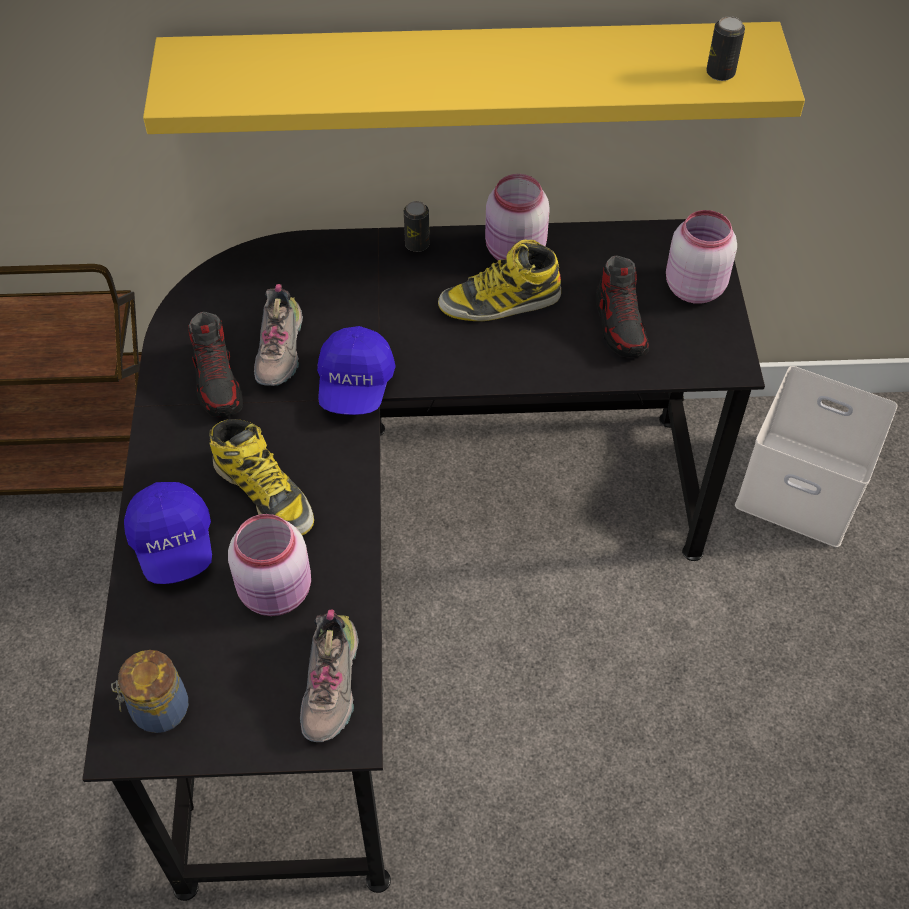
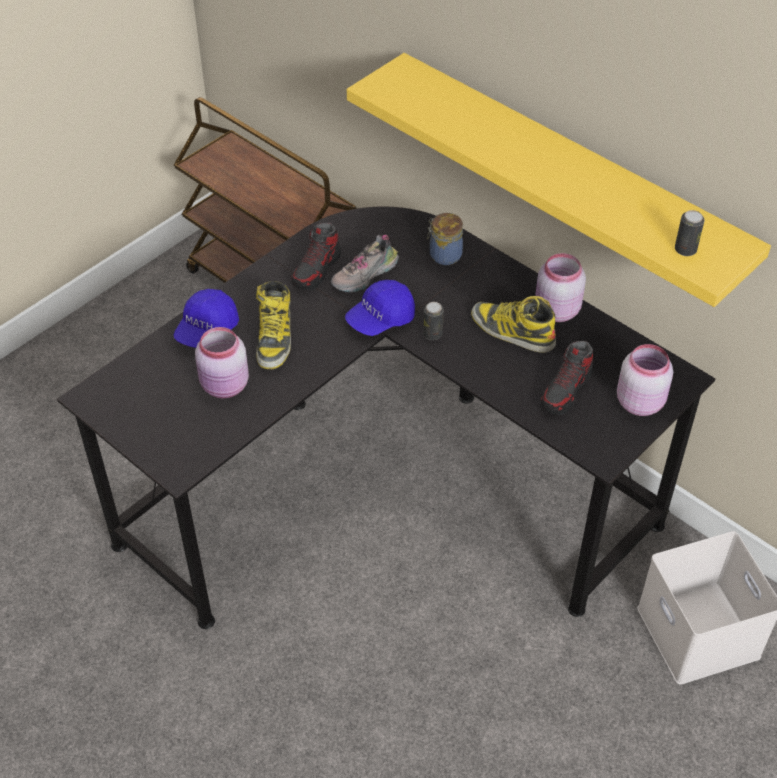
camera: 45 degrees right, 5 degrees down
(158, 710) = (116, 395): jar -> jar (444, 255)
(332, 686) = (198, 446): shoe -> none
(417, 244) = (505, 270): can -> can (432, 334)

